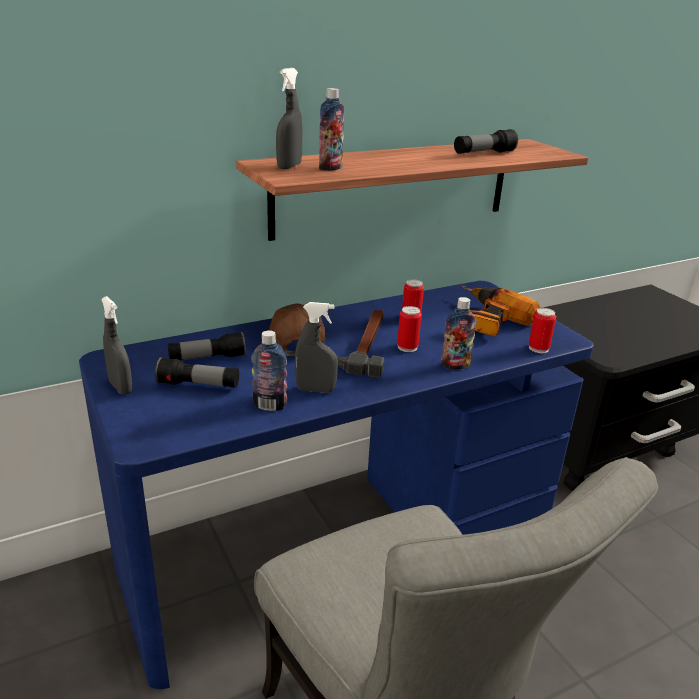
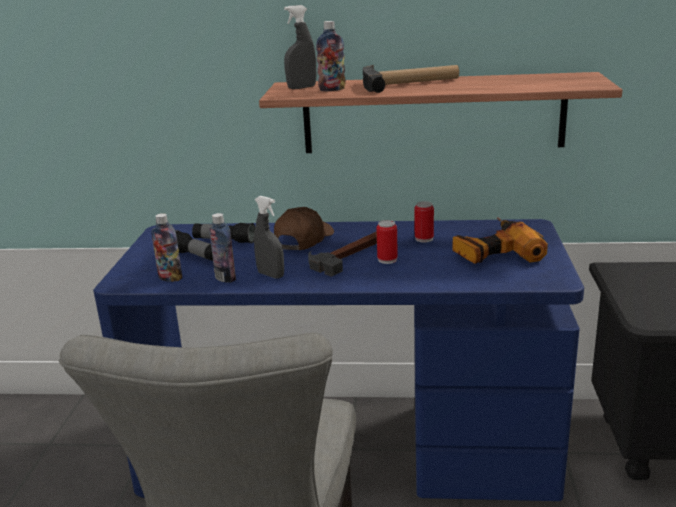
camera: 35 degrees right, 5 degrees down
(120, 387) = (148, 249): grey spray bottle -> none
(395, 157) = (410, 83): none -> hammer
(455, 365) = (409, 280): bottle -> bottle (170, 278)
(483, 153) = (506, 83): flashlight -> none
(538, 348) = (512, 282): can -> none

